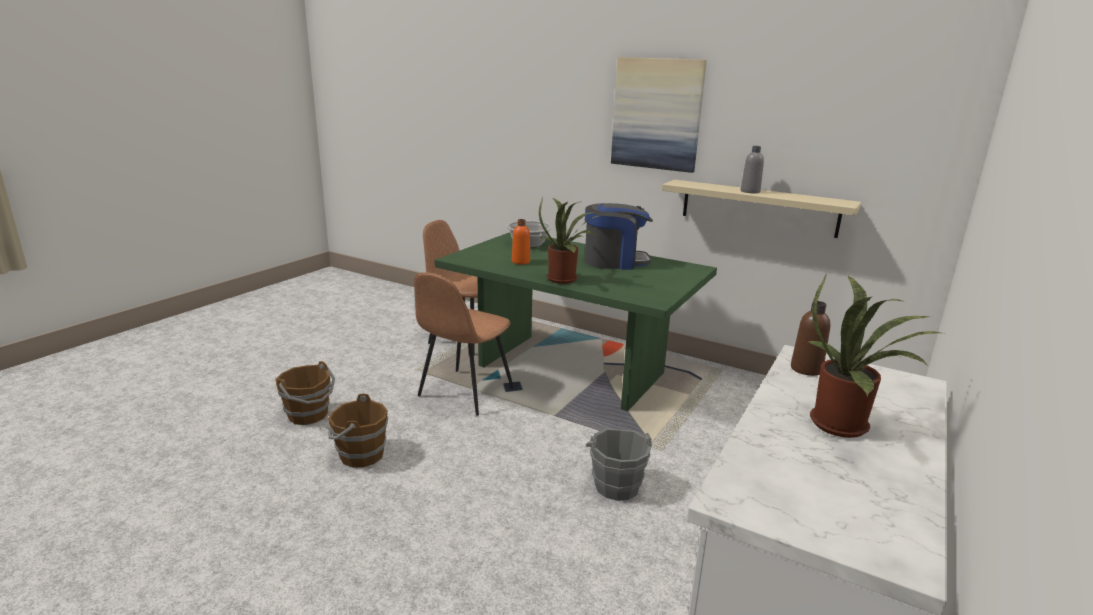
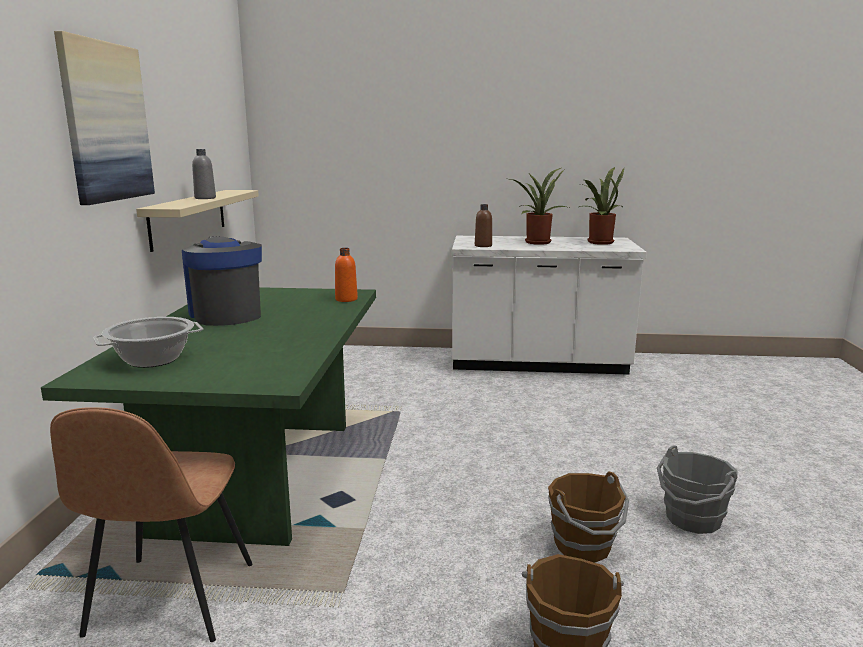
camera: 115 degrees left, 5 degrees down
(464, 393) = (381, 529): brown chair -> none
(521, 262) = (265, 348): orange bottle -> orange bottle (346, 299)
(565, 279) = (322, 322): potted plant -> potted plant (598, 242)
(616, 485) = (469, 414): grey bucket -> grey bucket (692, 519)

